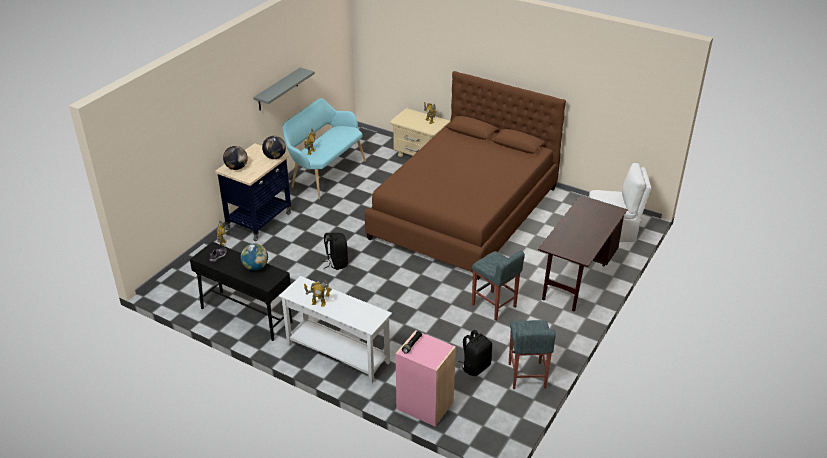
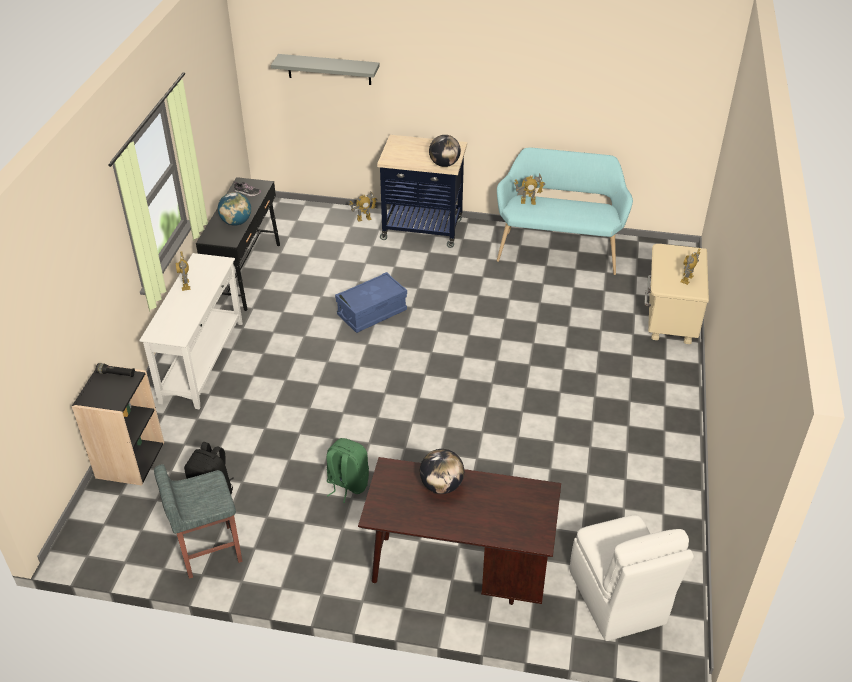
camera: 70 degrees right, 5 degrees up
(236, 168) = (404, 146): globe -> globe (441, 486)
(278, 89) = (533, 100): grey shelf -> grey shelf (329, 69)
(336, 263) = (372, 313): black backpack -> blue storage box
(424, 405) = (130, 459): pink bookcase -> black bookcase
(465, 213) = (554, 403): brown bed -> none
(494, 306) = (347, 484): grey stool -> green backpack

